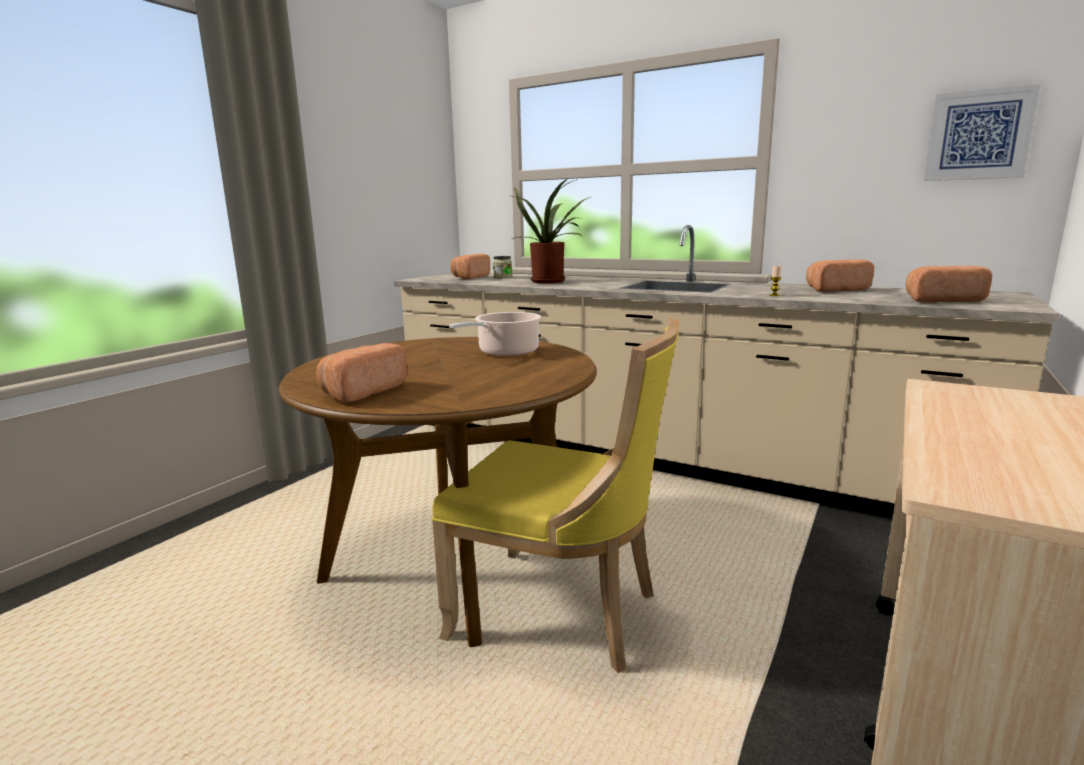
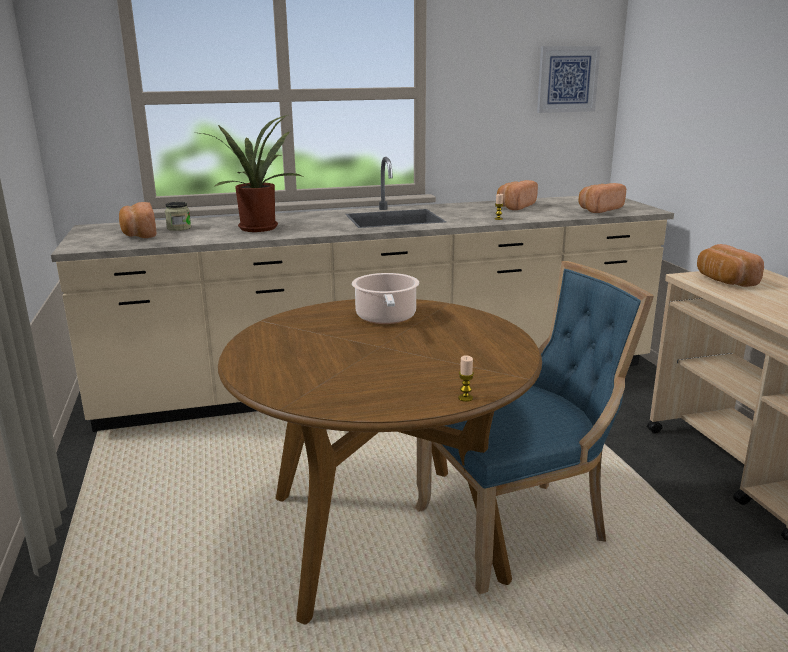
camera: 45 degrees left, 5 degrees up
(361, 392) = (406, 393): bread -> bread (723, 280)
(380, 406) = (465, 398): none -> candle
(563, 612) = (518, 527): yellow chair -> blue chair

